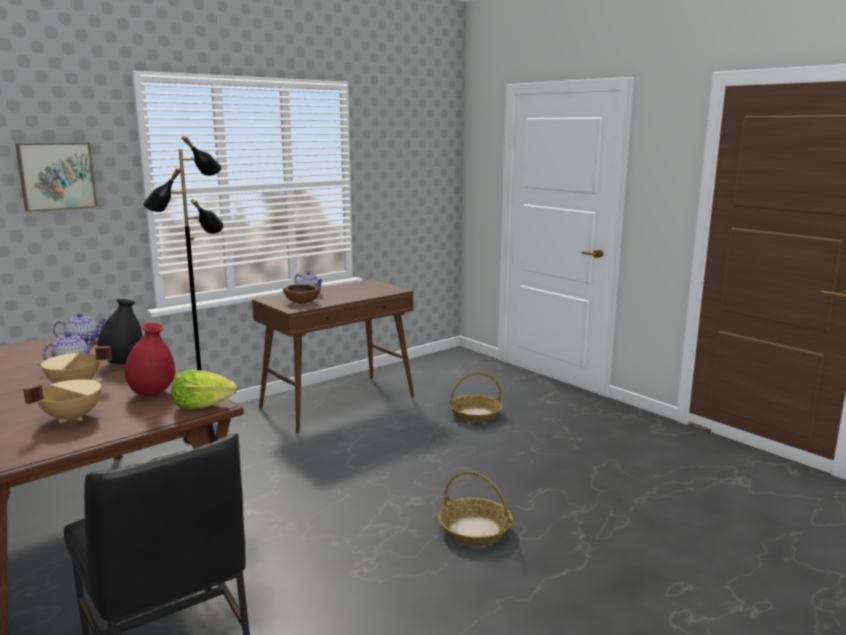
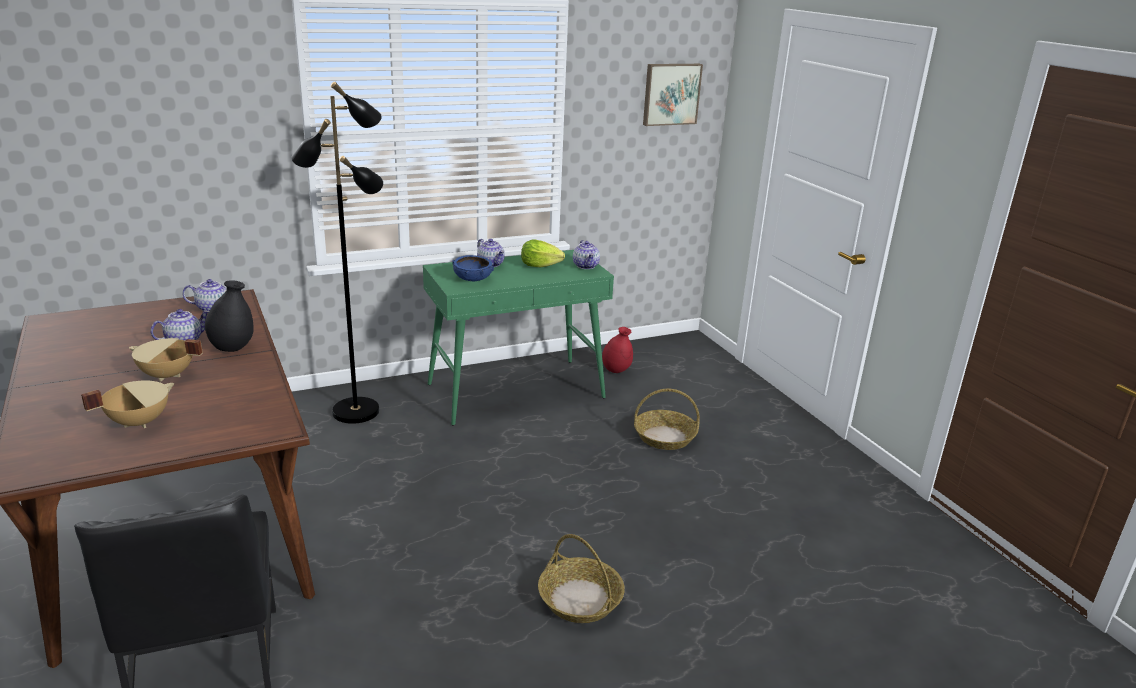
camera: 15 degrees right, 10 degrees up
(56, 176) = (205, 117): picture -> picture (670, 94)
(152, 393) = (232, 400): red vase -> red vase (616, 370)
(201, 406) = (268, 429): lettuce -> lettuce (539, 266)
(302, 302) = (472, 279): brown bowl -> blue bowl
(338, 402) = (516, 391): brown console table -> green console table
(387, 287) = (586, 266): none -> teapot

